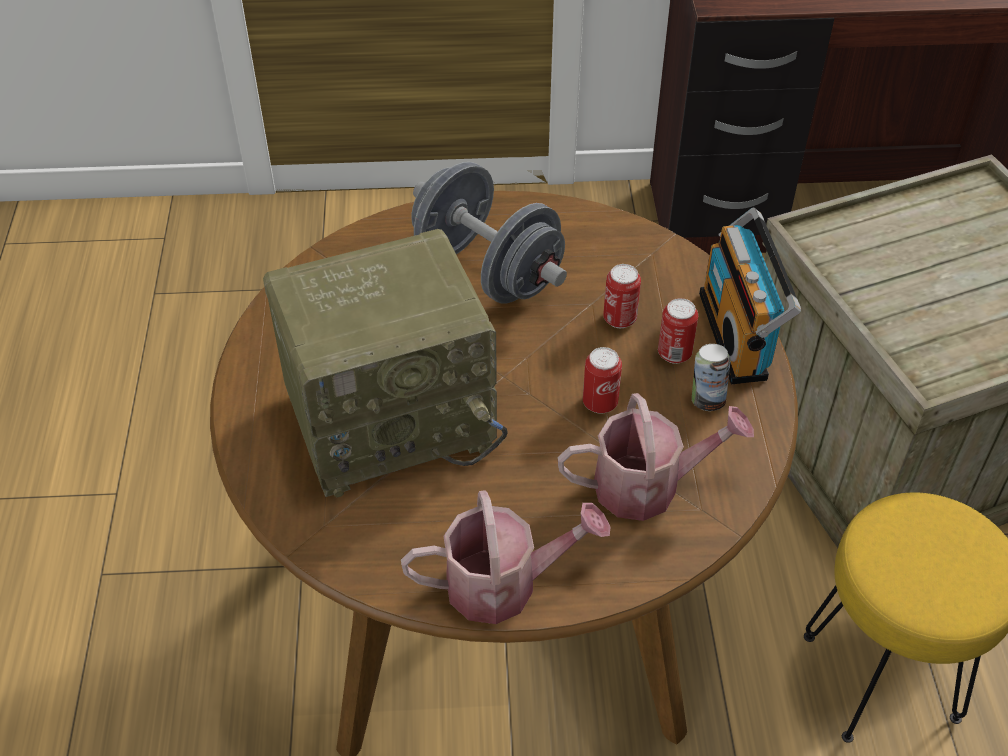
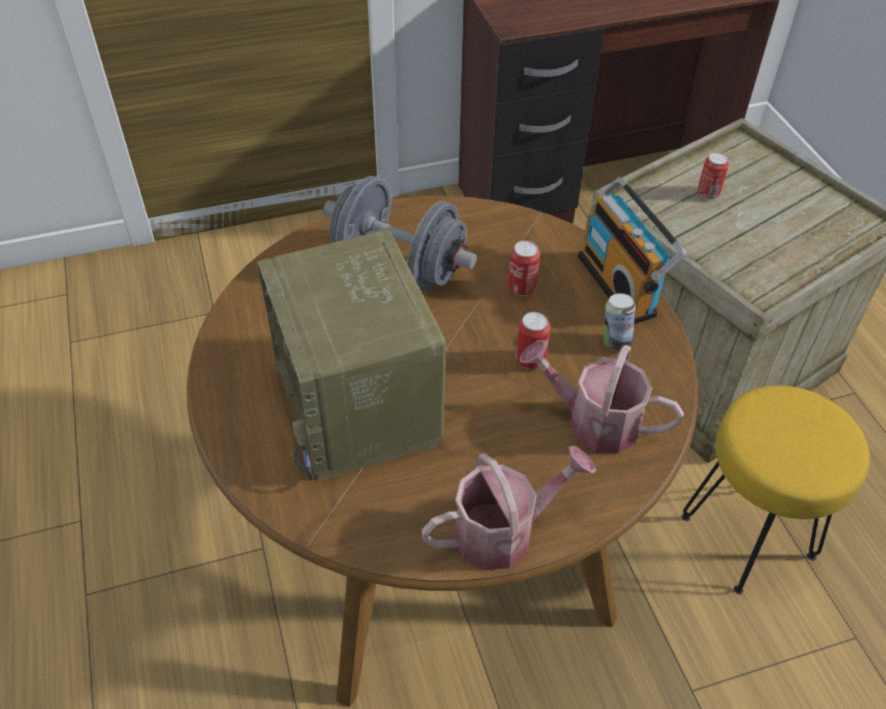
camera: 15 degrees left, 0 degrees up
(392, 417) = (359, 406): radio -> radio turned 105 degrees clockwise
(648, 485) = (593, 421): watering can -> watering can turned 135 degrees counterclockwise
(674, 354) = (575, 309): can -> can (708, 193)

